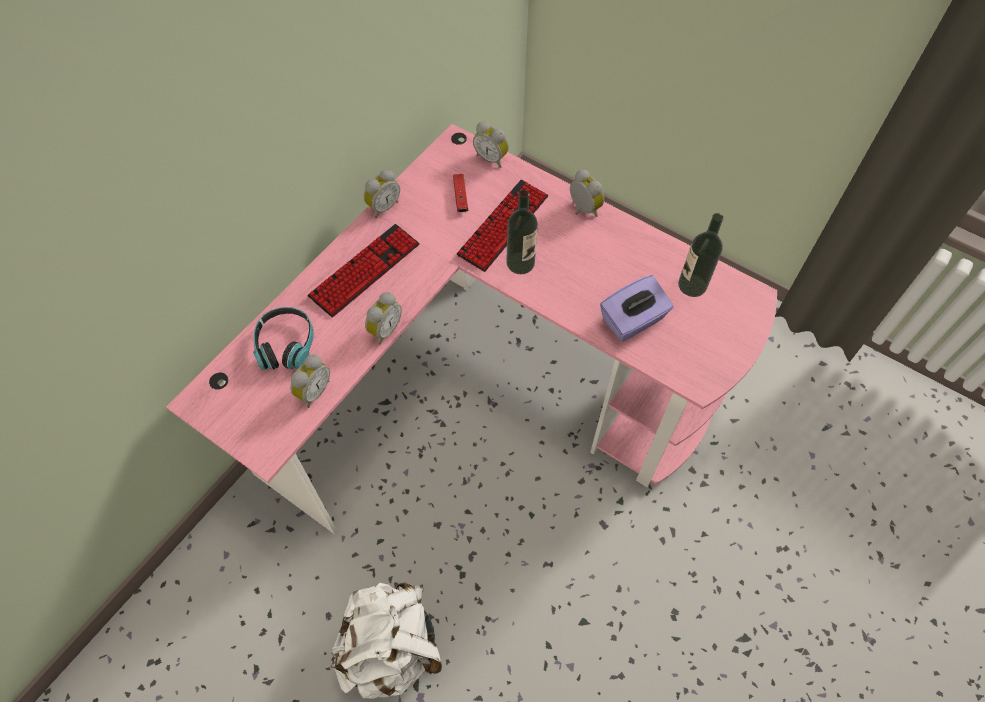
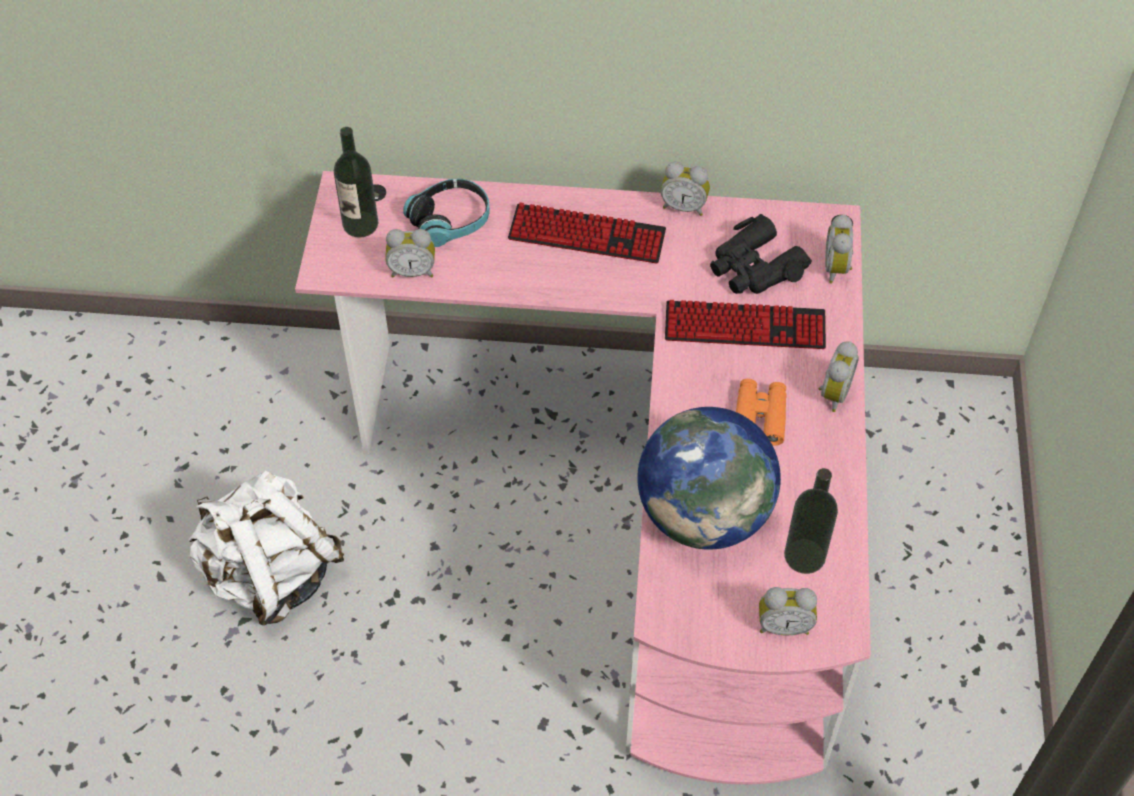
camera: 60 degrees right, 5 degrees down
(384, 329) = (525, 290): alarm clock -> alarm clock (783, 625)
(460, 197) = (754, 267): red game controller -> black binoculars
(520, 263) = (704, 368): bottle -> bottle (360, 224)
(577, 254) = (759, 417): none -> orange binoculars
(633, 321) = (704, 514): purple tissue box -> globe

